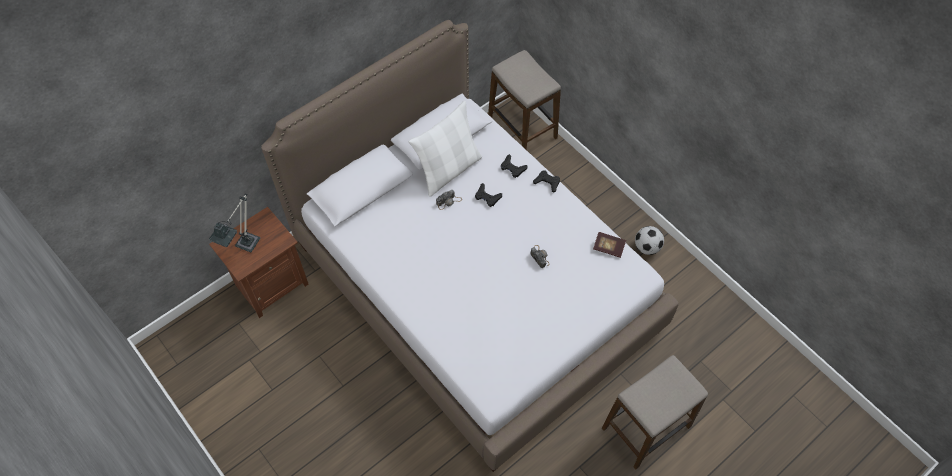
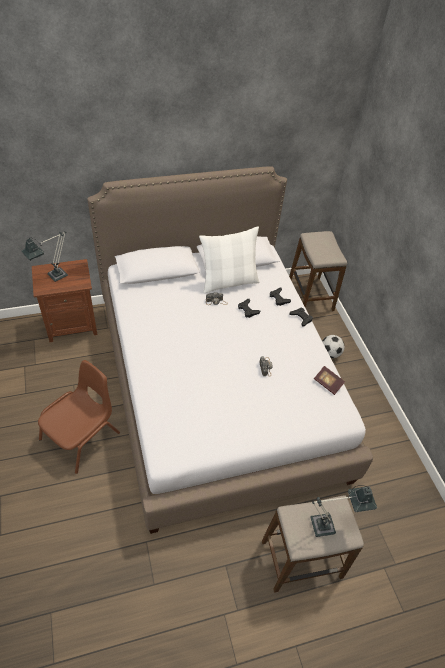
camera: 20 degrees right, 10 degrees down
(364, 407) = (82, 436): none -> brown chair
(647, 247) = (370, 414): football -> football (330, 353)
(670, 389) = (328, 524): none -> table lamp

